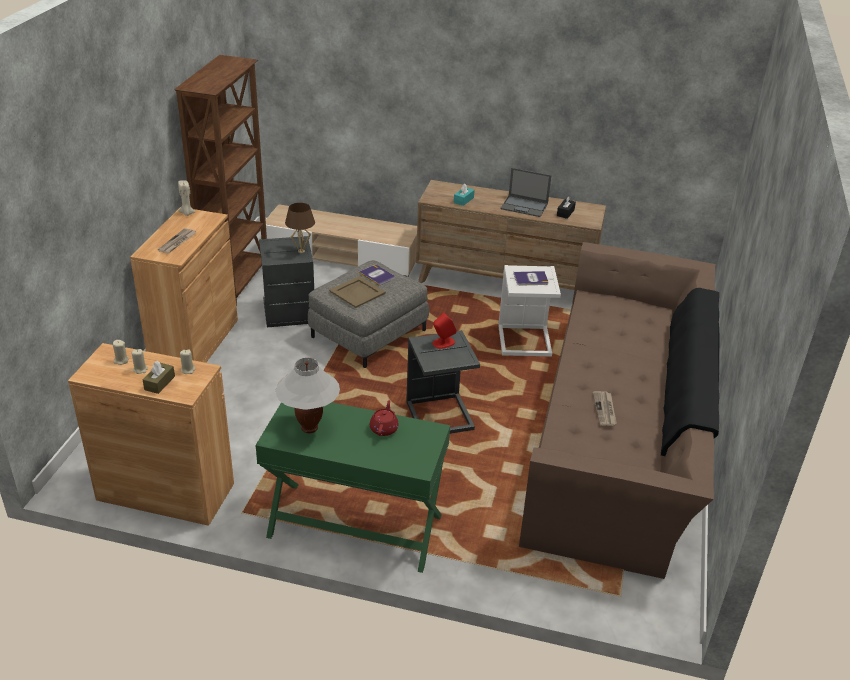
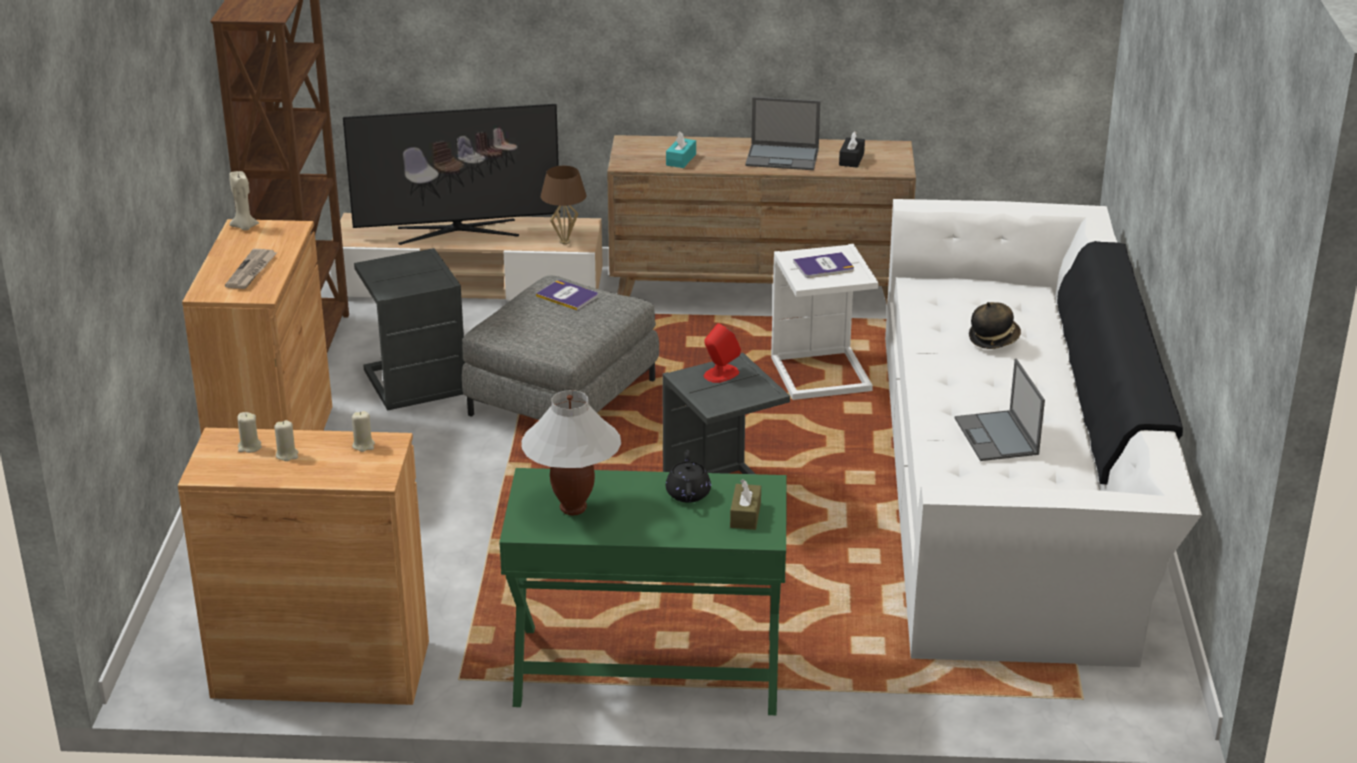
camera: 10 degrees left, 5 degrees down
(159, 383) = (328, 469): brown tissue box -> brown tissue box (745, 515)
(301, 251) = (434, 272): brown table lamp -> brown table lamp (564, 241)
(336, 224) = (457, 231): none -> television
(357, 292) = (545, 324): beige tray -> none
(384, 428) = (688, 493): red teapot -> black teapot
(605, 410) = (997, 437): newspaper -> laptop
(621, 433) = (1015, 484): brown sofa -> white sofa
(623, 340) = (993, 339): none -> hat

